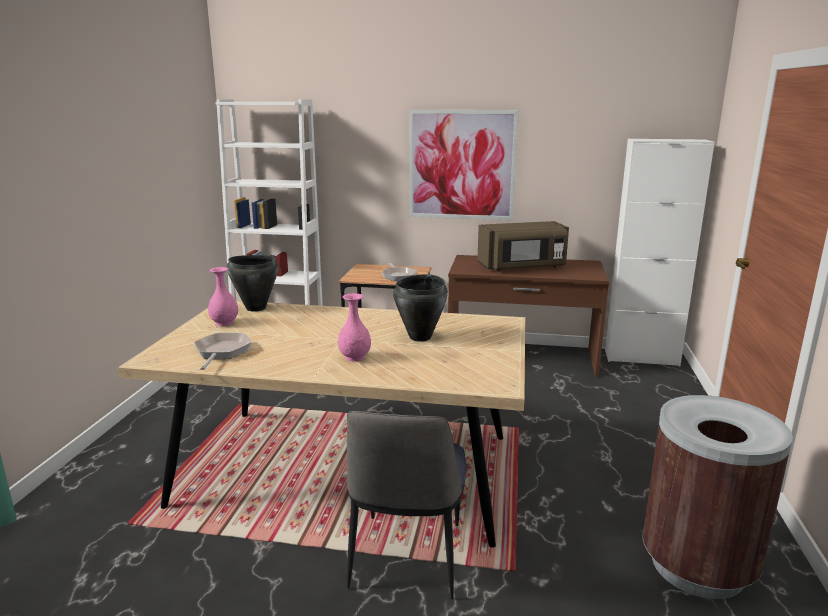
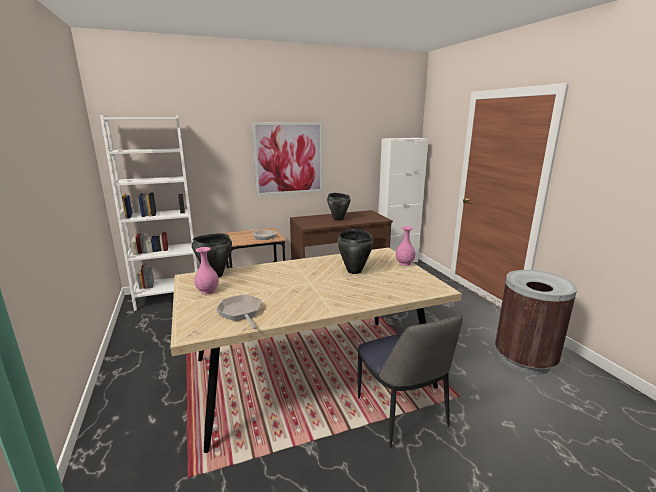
camera: 30 degrees left, 0 degrees up
(354, 357) = (337, 293): pink vase -> pink vase (404, 263)
(522, 267) = (338, 219): brown microwave -> black cooking pot

